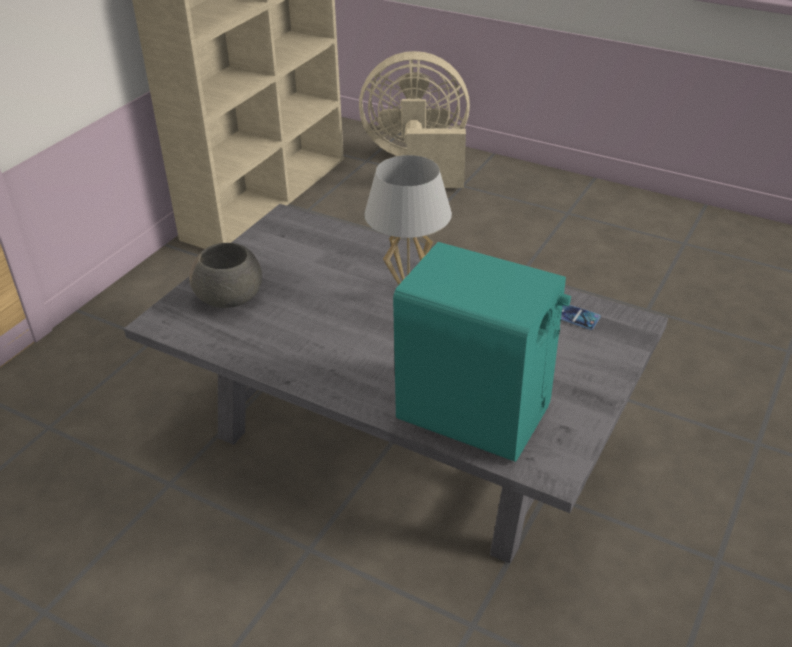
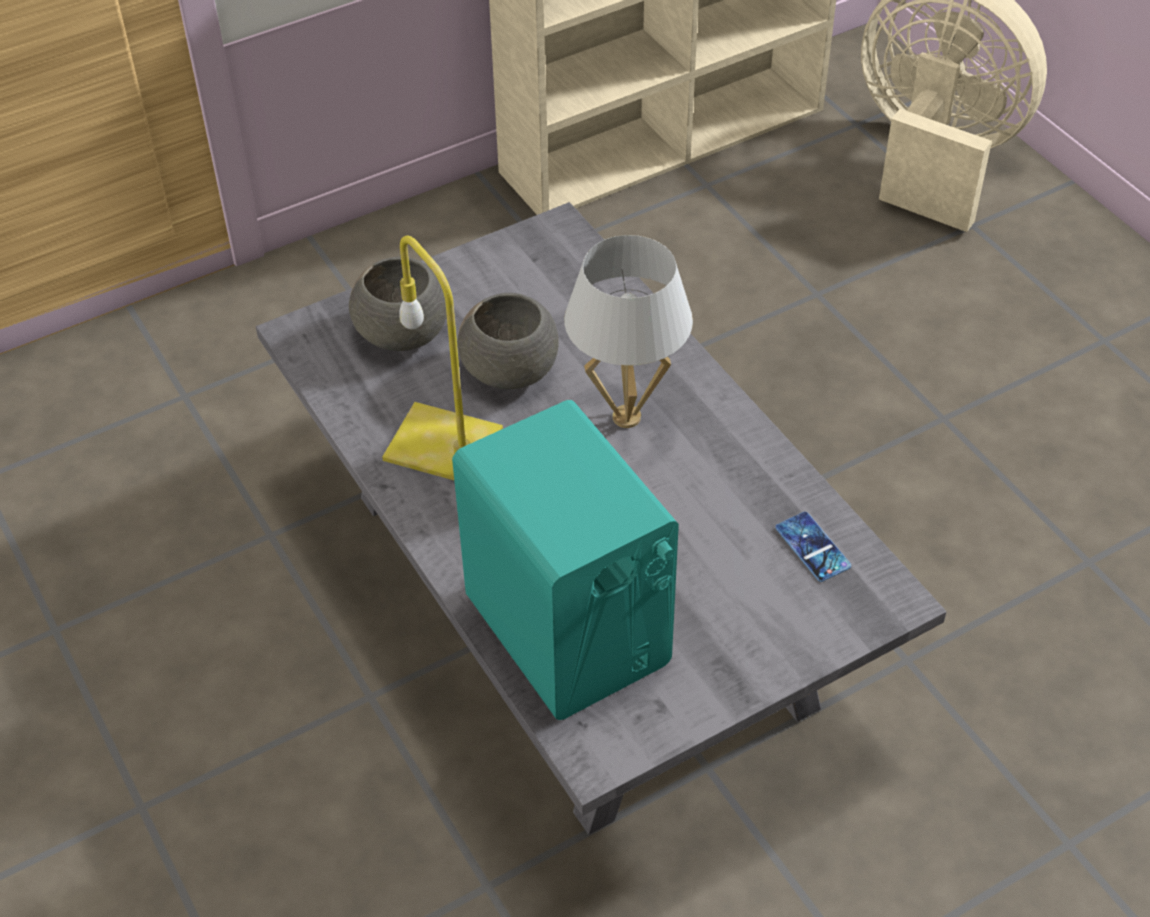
camera: 30 degrees right, 10 degrees up
(309, 345) = (446, 444): none -> yellow table lamp
(317, 293) = (510, 370): none -> grey bowl

